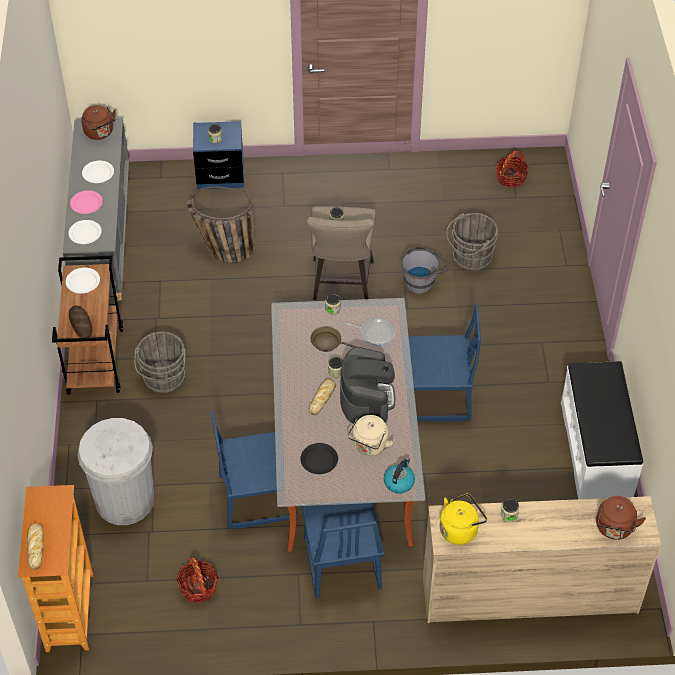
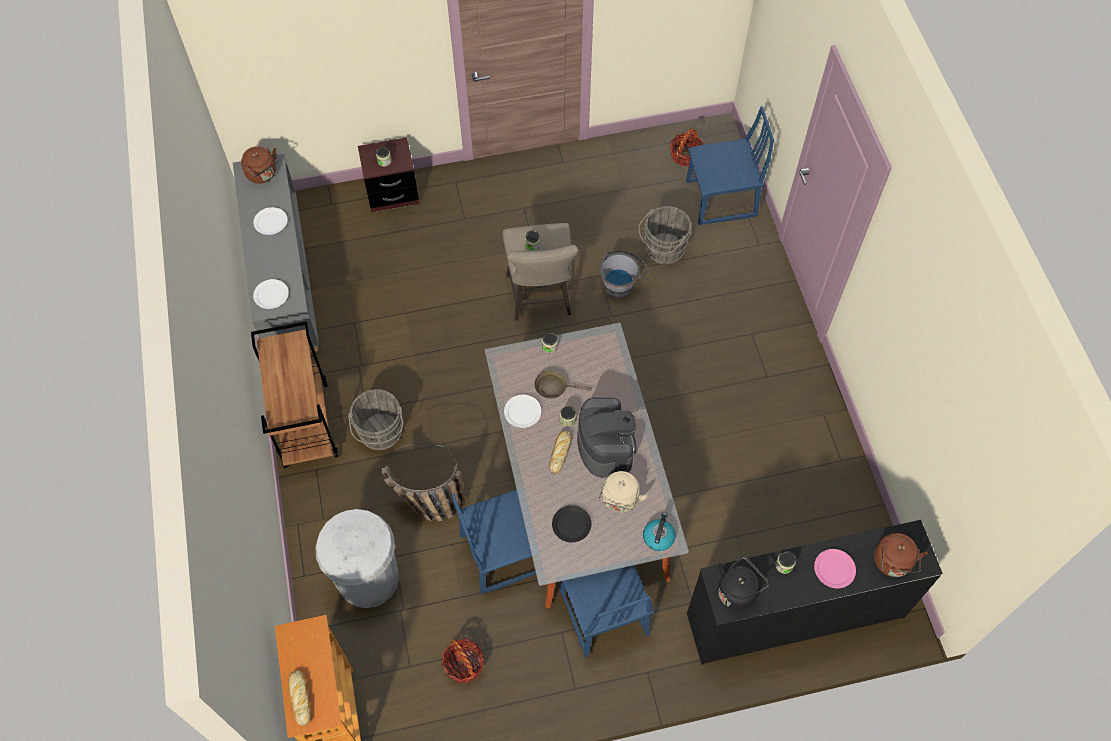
camera: 10 degrees left, 10 degrees up
(80, 323) = (289, 405): bread -> none
(83, 282) = (281, 355): white plate -> white plate (522, 412)
(87, 203) = (266, 259): pink plate -> pink plate (834, 569)
(220, 175) = (392, 193): blue nightstand -> brown nightstand
(221, 251) = (410, 280): basket -> basket (426, 505)
(376, 333) = (600, 368): frying pan -> none
(436, 397) = (660, 411): blue chair -> blue chair (721, 200)
(460, 529) = (738, 590): yellow kettle -> black kettle
(528, 594) = (794, 614): beige dresser -> black dresser
(596, 450) = (829, 444): white bench -> none

